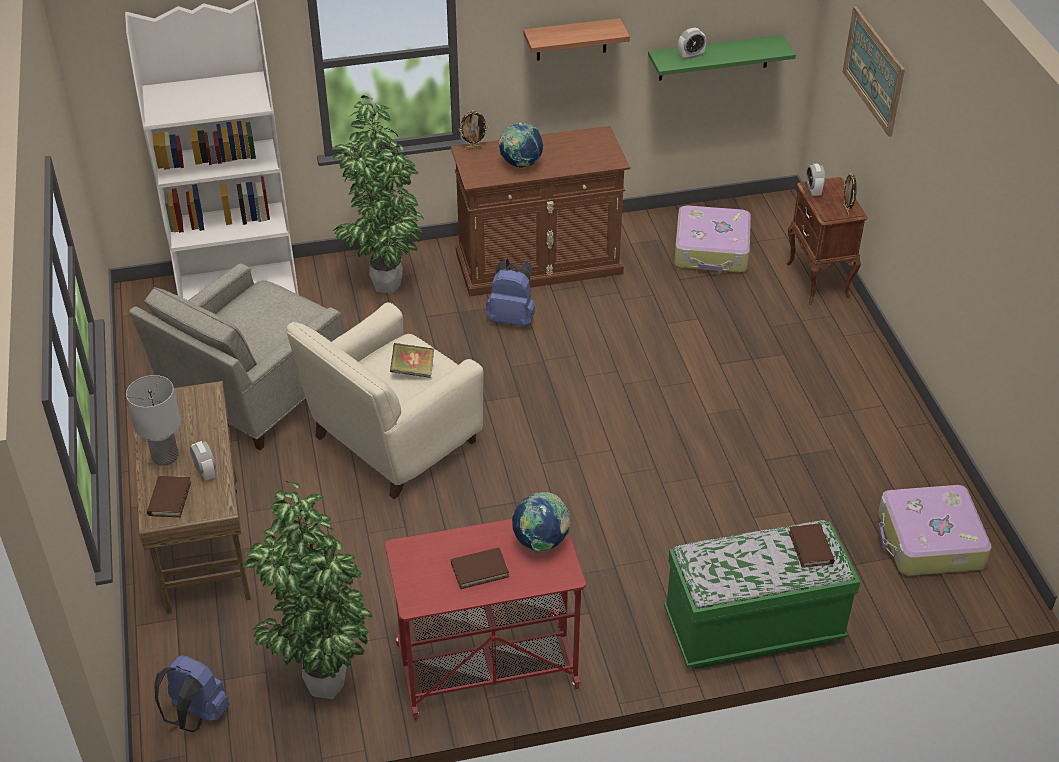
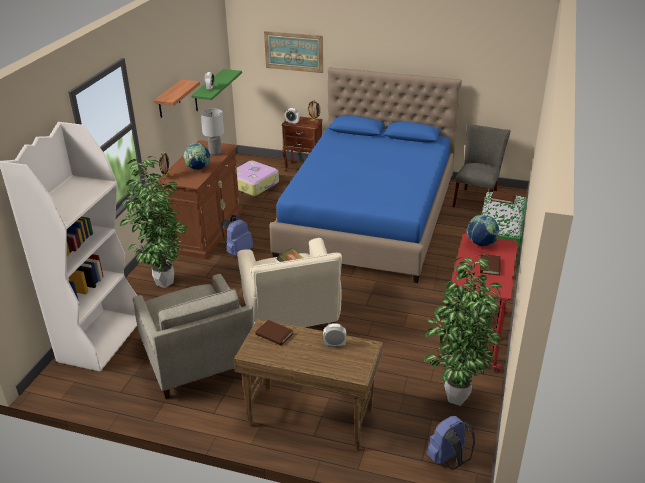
camera: 60 degrees left, 10 degrees down
(165, 458) = (308, 358): grey table lamp -> grey table lamp (215, 153)
(169, 499) = (346, 365): brown book -> brown book (274, 334)
(732, 420) = (369, 217): none -> blue bed
(929, 541) = (476, 199): suitcase -> grey chair

